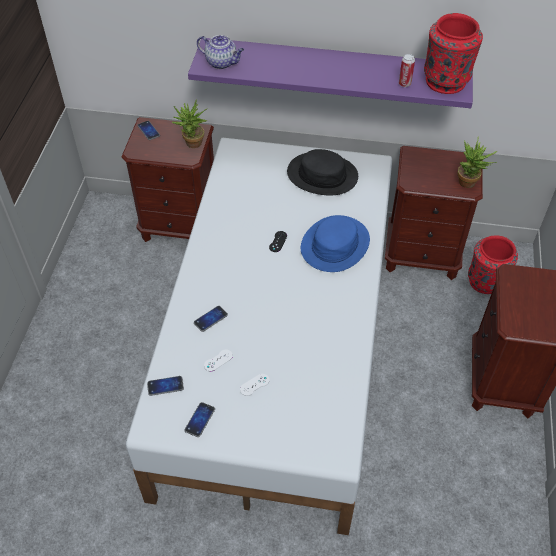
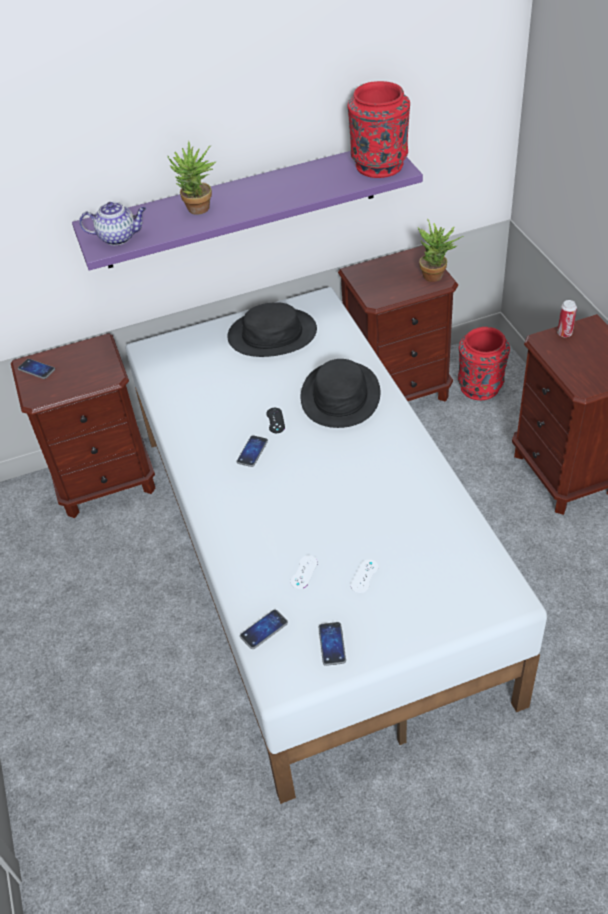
camera: 25 degrees left, 5 degrees down
(192, 145) = (102, 362): potted plant -> potted plant (198, 211)
(210, 319) = (261, 534): phone -> phone (252, 452)
(334, 244) = (340, 396): blue hat -> black hat
(404, 84) = (339, 183): can -> can (564, 333)

